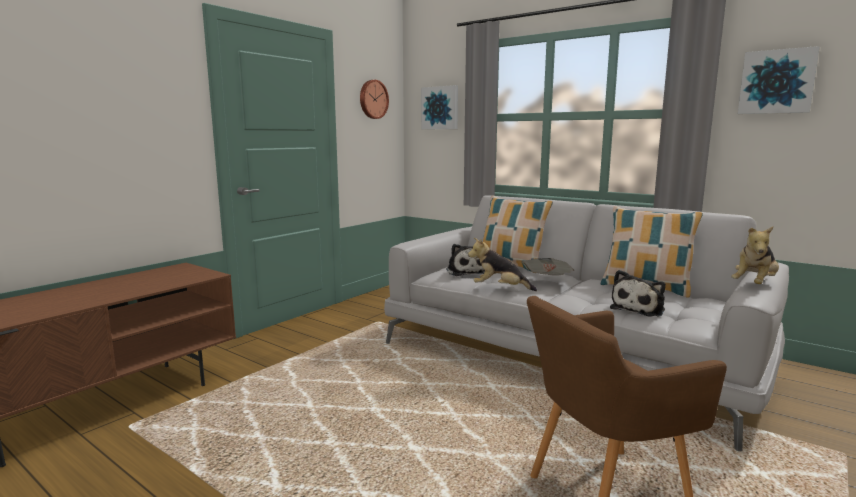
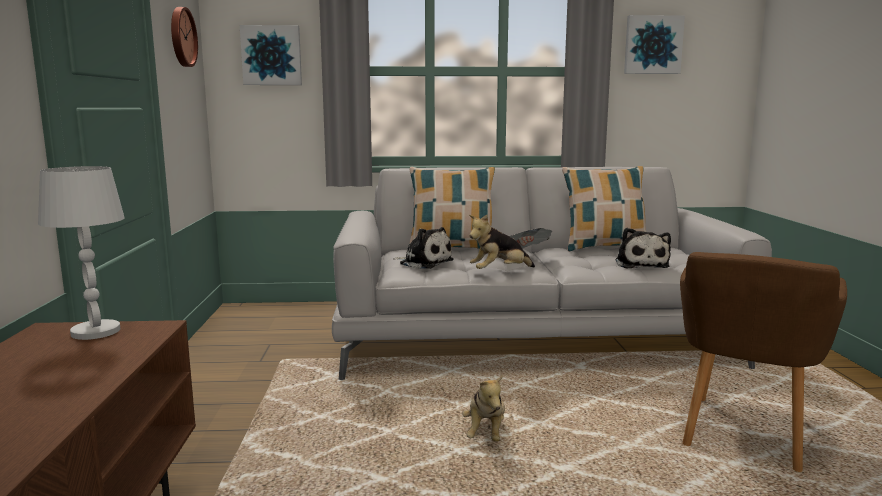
camera: 40 degrees left, 0 degrees up
(190, 271) = (96, 331): none -> white table lamp
(754, 285) = (722, 224): plush toy -> plush toy (486, 433)

